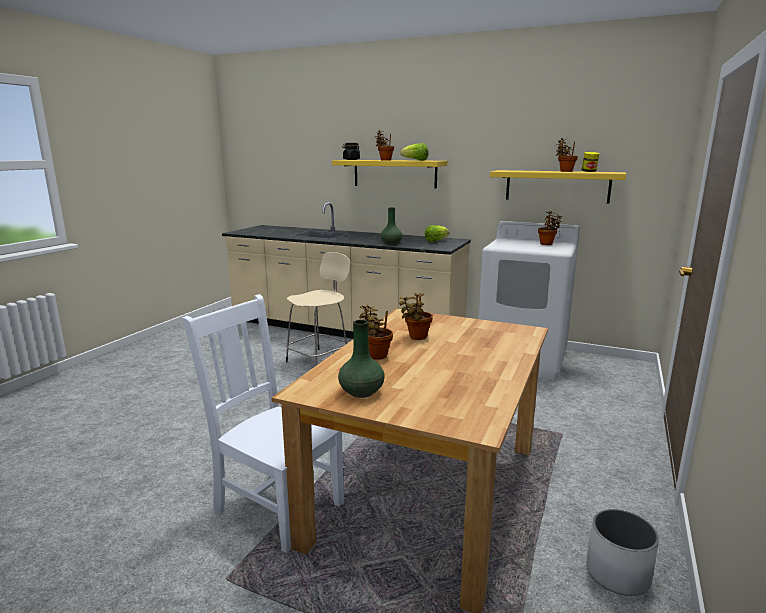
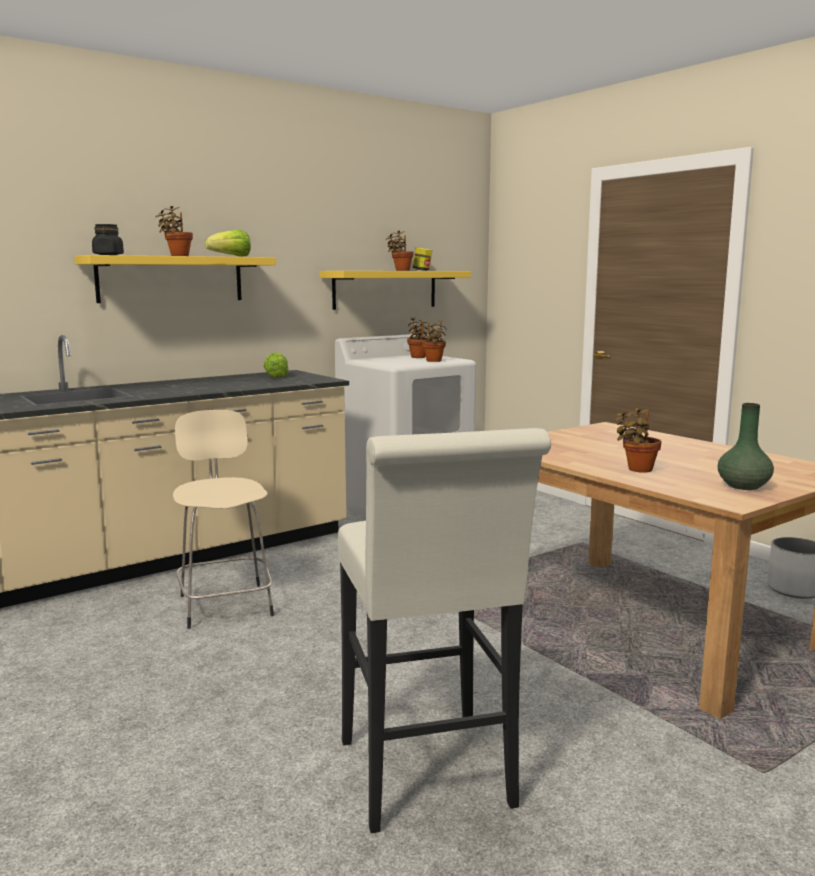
camera: 60 degrees left, 5 degrees down
(174, 458) = (429, 781): none -> white stool
(276, 506) = (624, 714): white chair -> none
(391, 243) = (244, 386): green vase -> none
(416, 337) = (592, 452): potted plant -> potted plant (434, 361)

